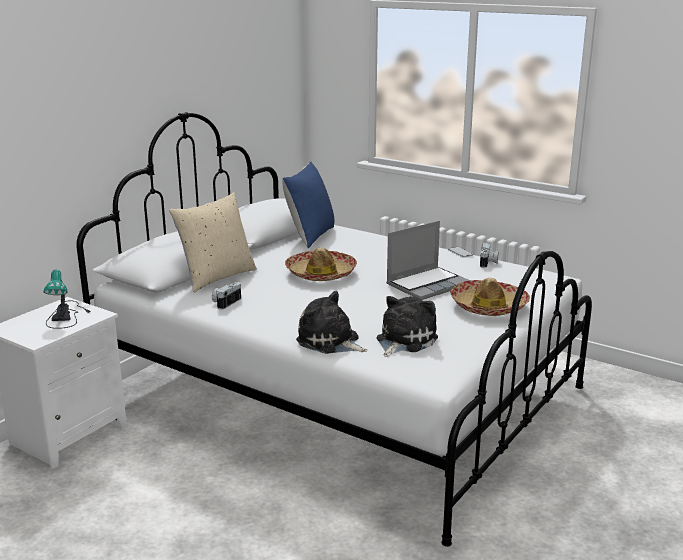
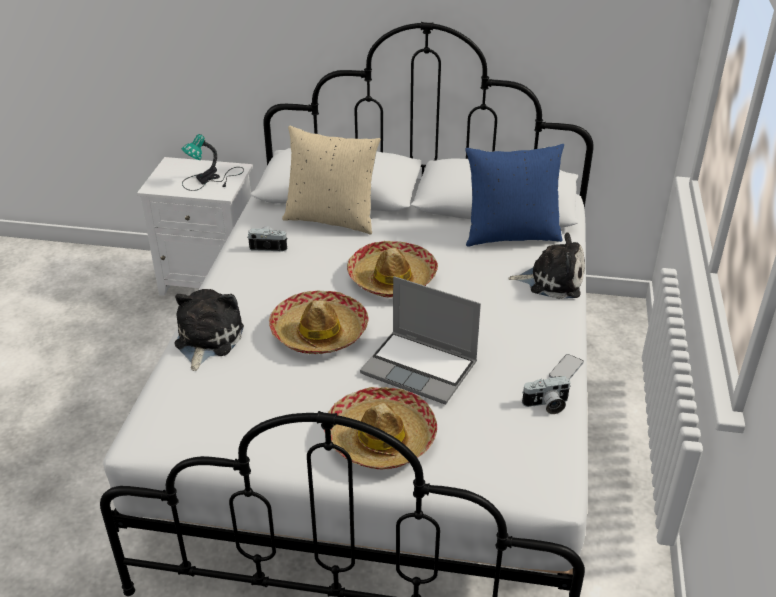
camera: 65 degrees right, 15 degrees up
(360, 305) = (319, 332): none -> hat
(404, 340) = (235, 391): plush toy -> plush toy (552, 280)

